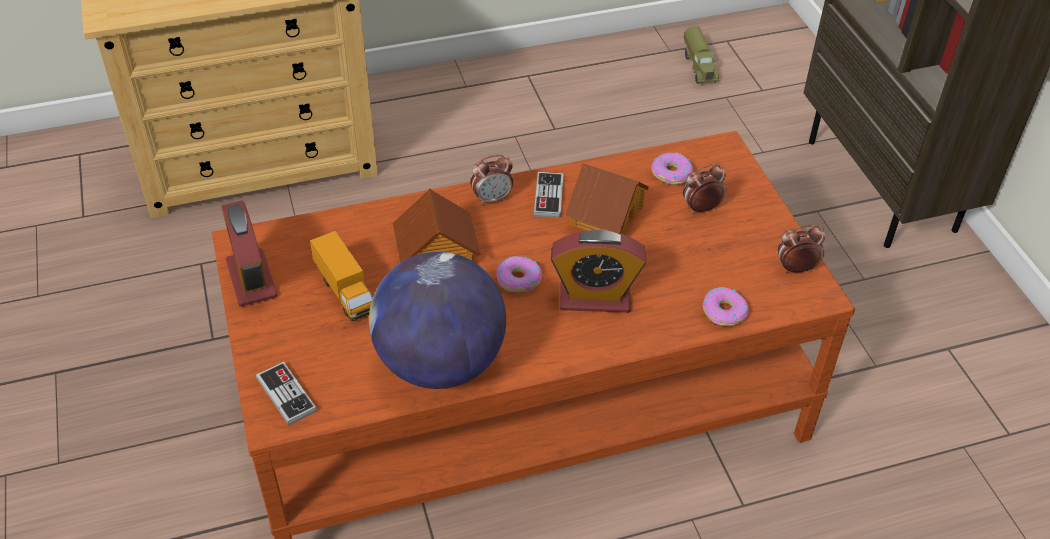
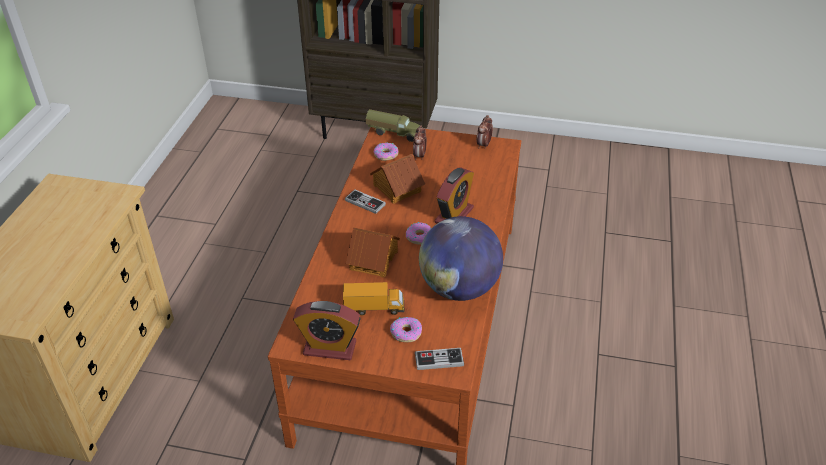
camera: 60 degrees left, 5 degrees down
(492, 199) = (348, 224): alarm clock -> none
(699, 66) = (226, 147): toy truck -> toy truck (394, 133)
(724, 311) = (494, 177): donut -> donut (406, 332)

